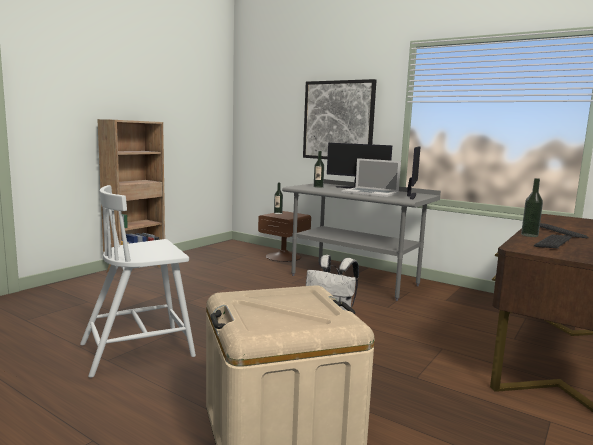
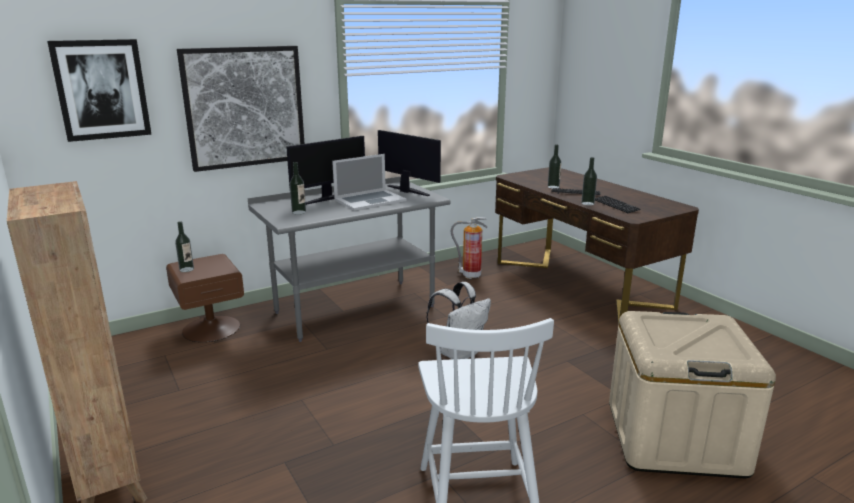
camera: 65 degrees left, 10 degrees up
(271, 104) = (101, 89): none -> picture
(480, 305) = (470, 275): none -> fire extinguisher
(557, 226) = (553, 187): none -> bottle

